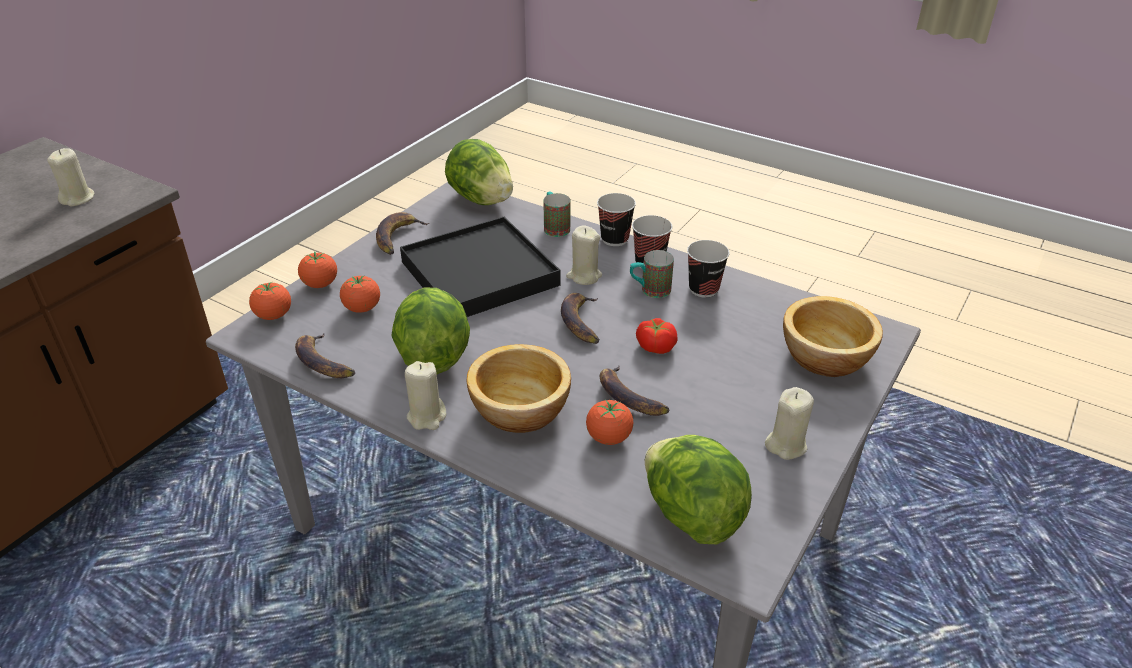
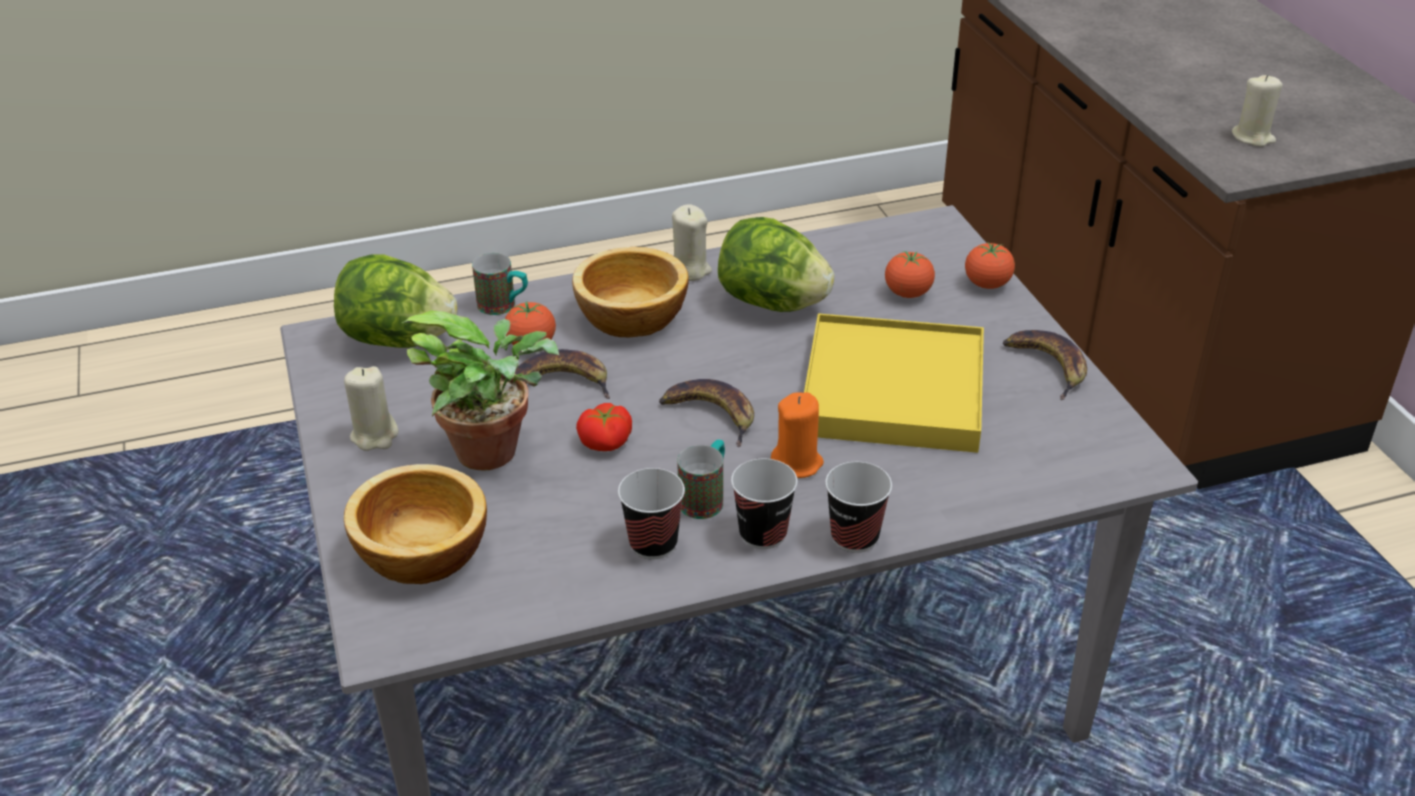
camera: 130 degrees right, 0 degrees up
(274, 316) = (953, 244): tomato -> none
(323, 362) = (838, 247): banana -> none
(479, 273) = (894, 390): black tray -> yellow tray
(481, 199) = (1094, 472): lettuce -> none
(555, 227) = (945, 501): mug -> mug (504, 306)
(584, 276) = (797, 463): beige candle -> orange candle
(723, 383) = (495, 451): none -> potted plant

